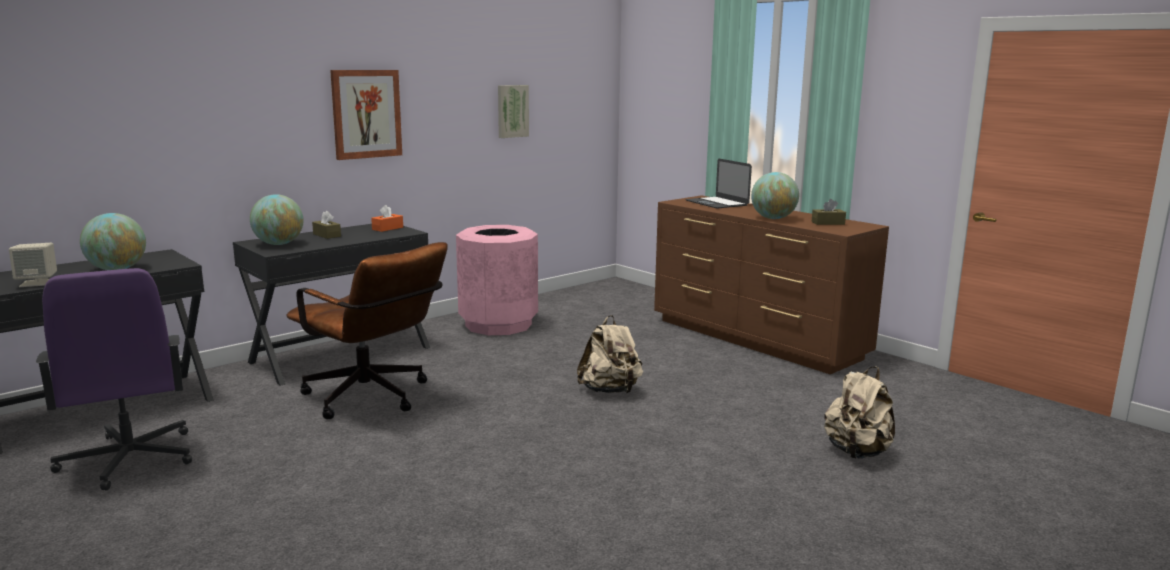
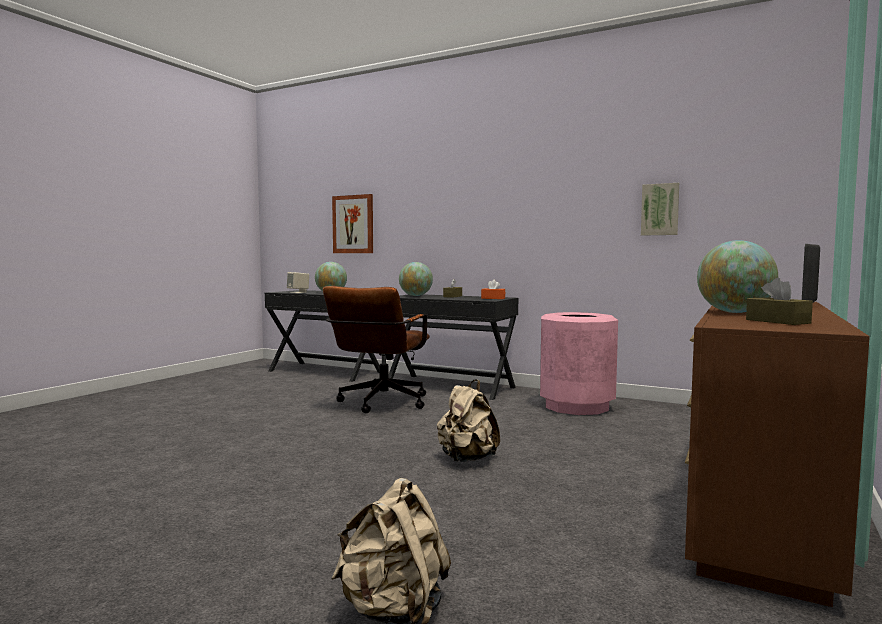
camera: 70 degrees right, 10 degrees down
(128, 460) = (268, 385): purple office chair -> none
(366, 114) = (511, 212): picture -> picture (353, 224)

